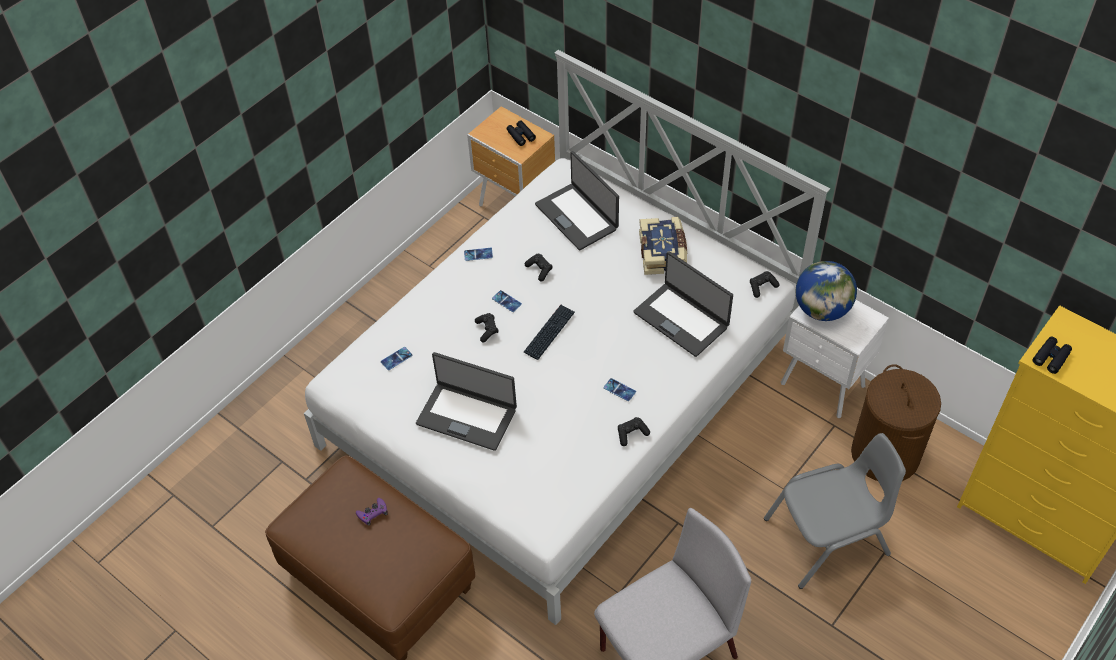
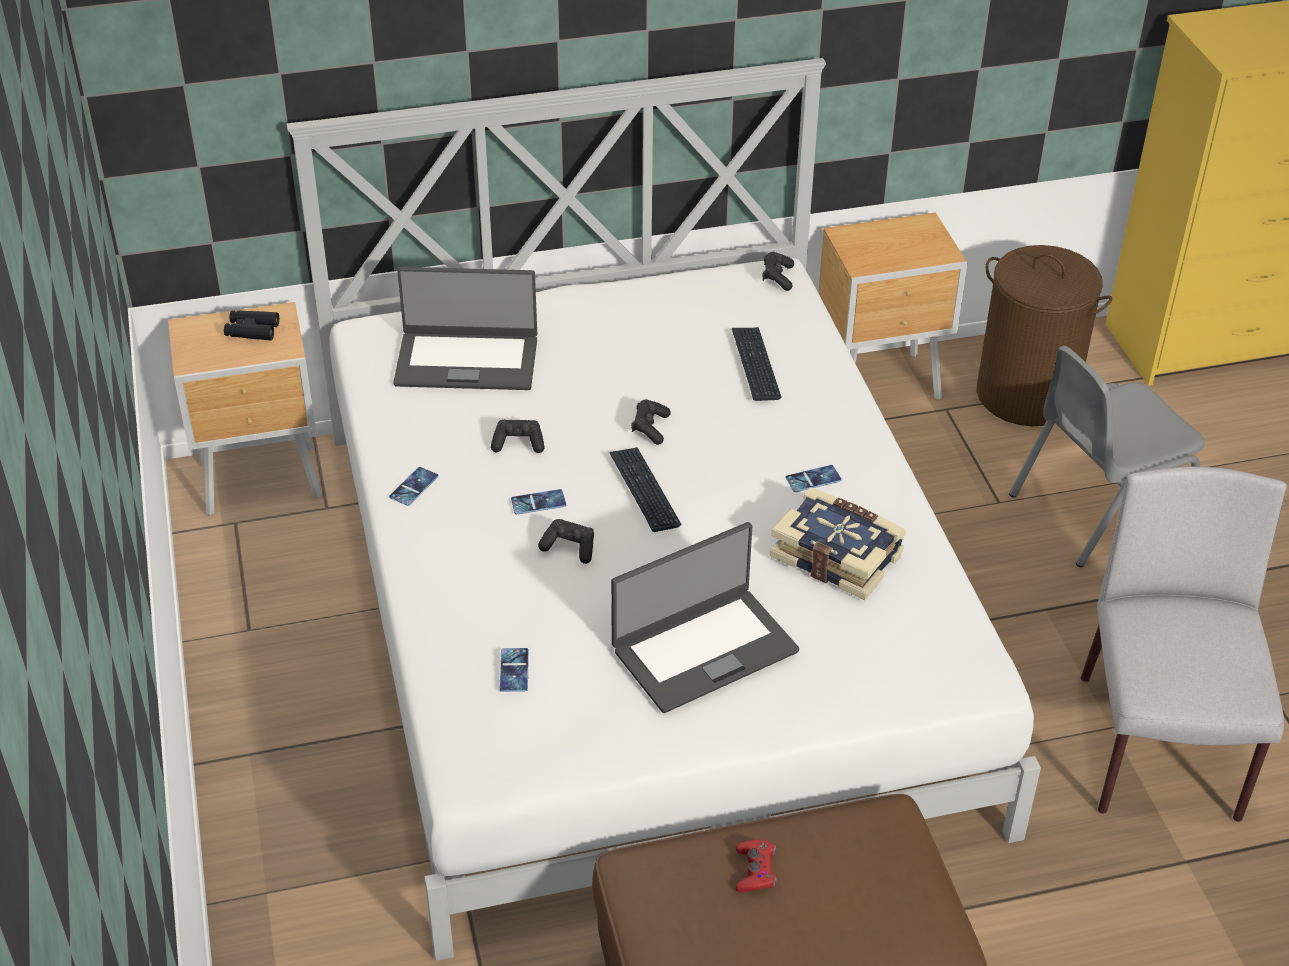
camera: 55 degrees left, 10 degrees down
(373, 513) = (755, 870): purple game controller -> red game controller
(631, 434) = (897, 508): black game controller -> black game controller (650, 428)
(663, 253) = (625, 323): book -> book (837, 556)
(681, 319) = (755, 365): laptop -> keyboard
(821, 309) = (869, 250): globe -> none
(823, 387) = (881, 385): white nightstand -> brown nightstand
(827, 538) = (1103, 507): grey chair -> grey chair turned 135 degrees counterclockwise
(1051, 357) = (1237, 54): black binoculars -> none

